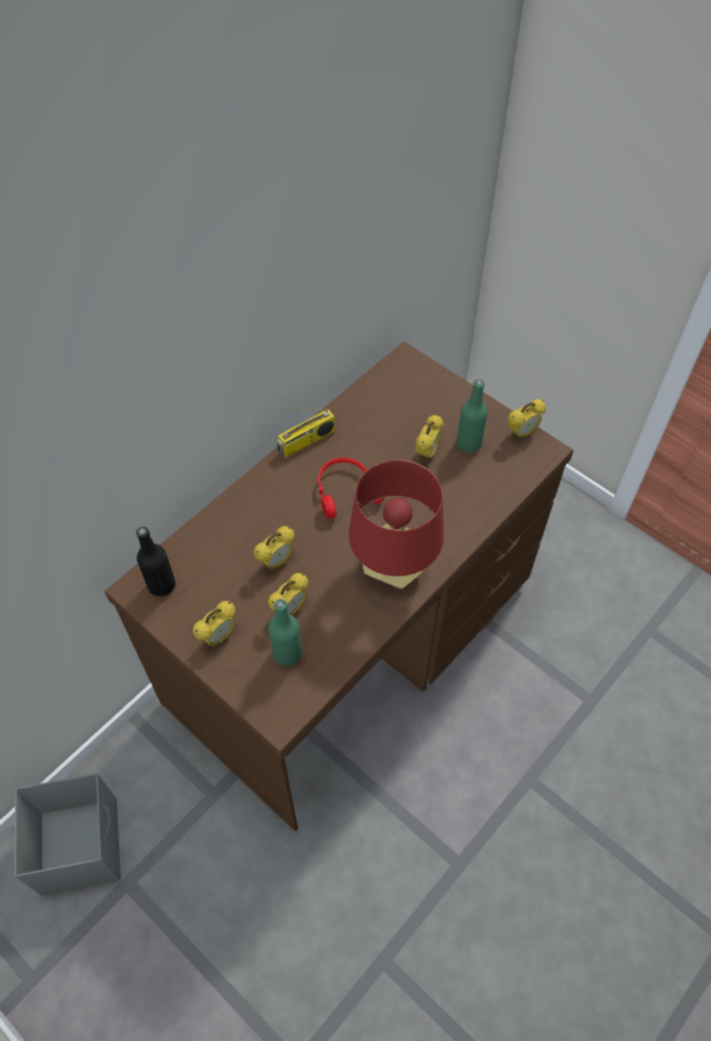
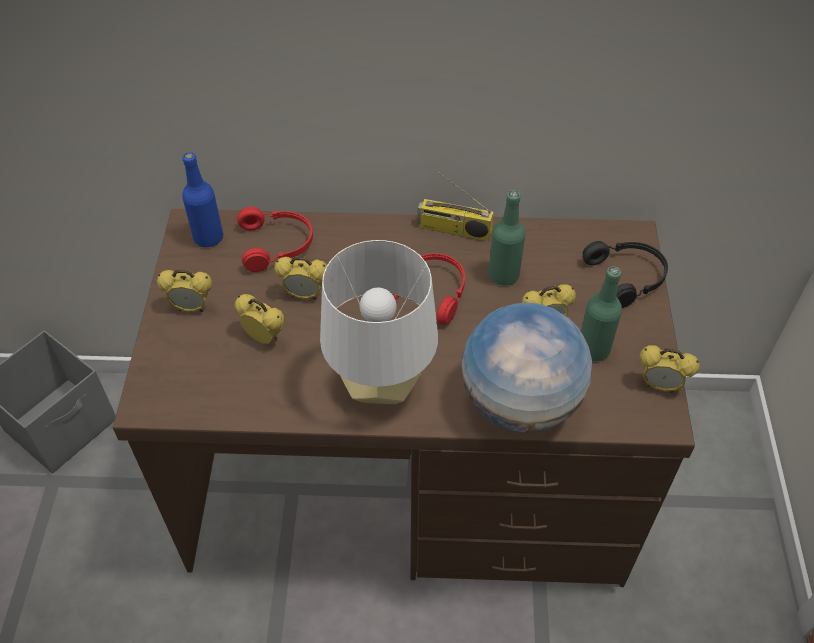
camera: 50 degrees right, 5 degrees down
(161, 585) = (208, 237): black bottle -> blue bottle
(214, 547) = (277, 245): none -> red headphones
(287, 653) = (216, 366): green bottle -> green bottle (503, 275)
(290, 609) = (264, 337): alarm clock -> alarm clock turned 150 degrees counterclockwise
(393, 569) = (380, 385): red table lamp -> white table lamp
(433, 387) = (627, 277): none -> black headphones
(472, 506) = (520, 402): none -> globe

